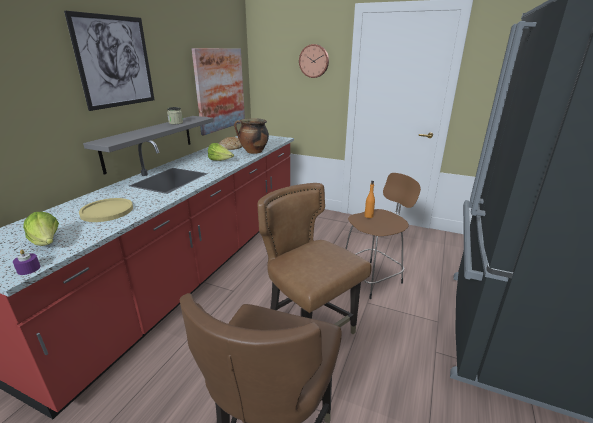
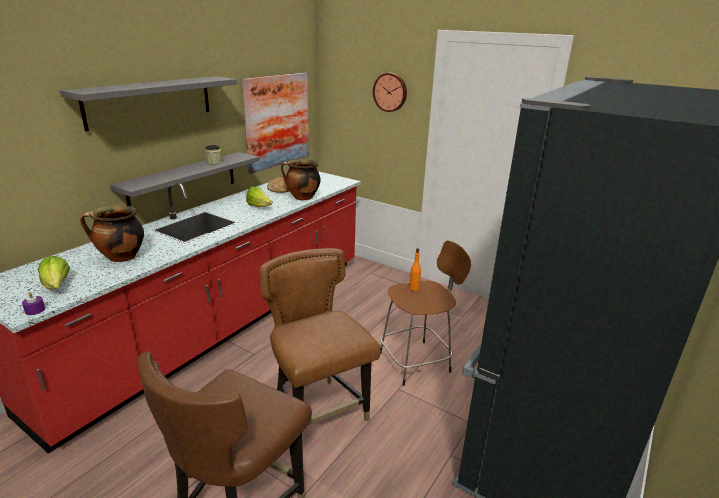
camera: 10 degrees right, 0 degrees up
(107, 211) = (120, 258): yellow plate -> cooking pot
(115, 62) = (150, 101): picture -> grey shelf

